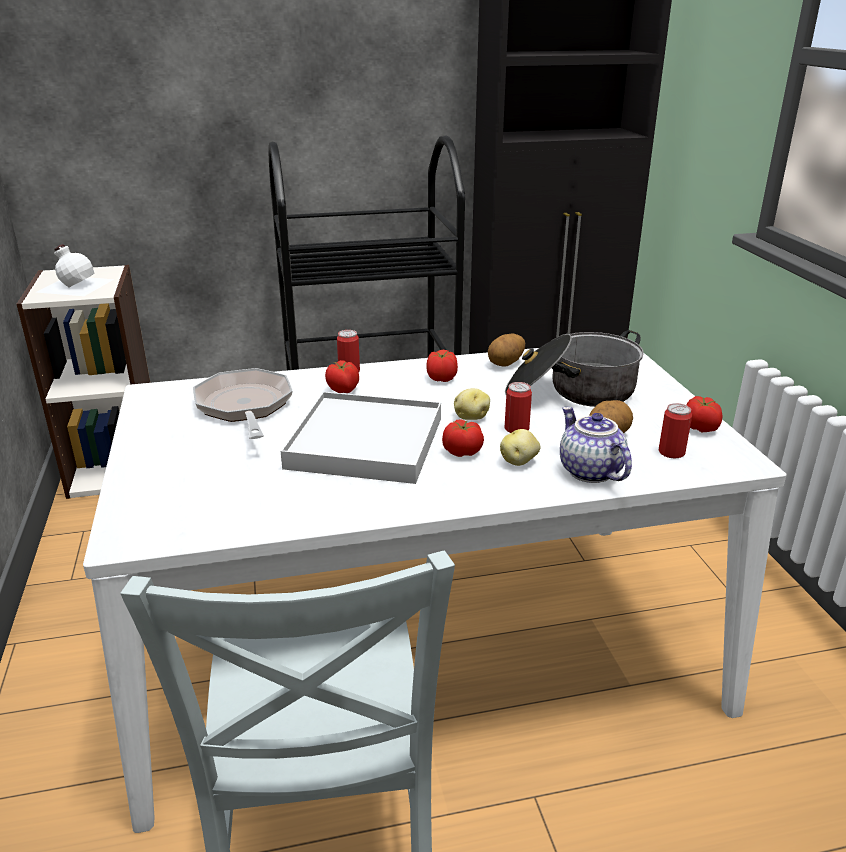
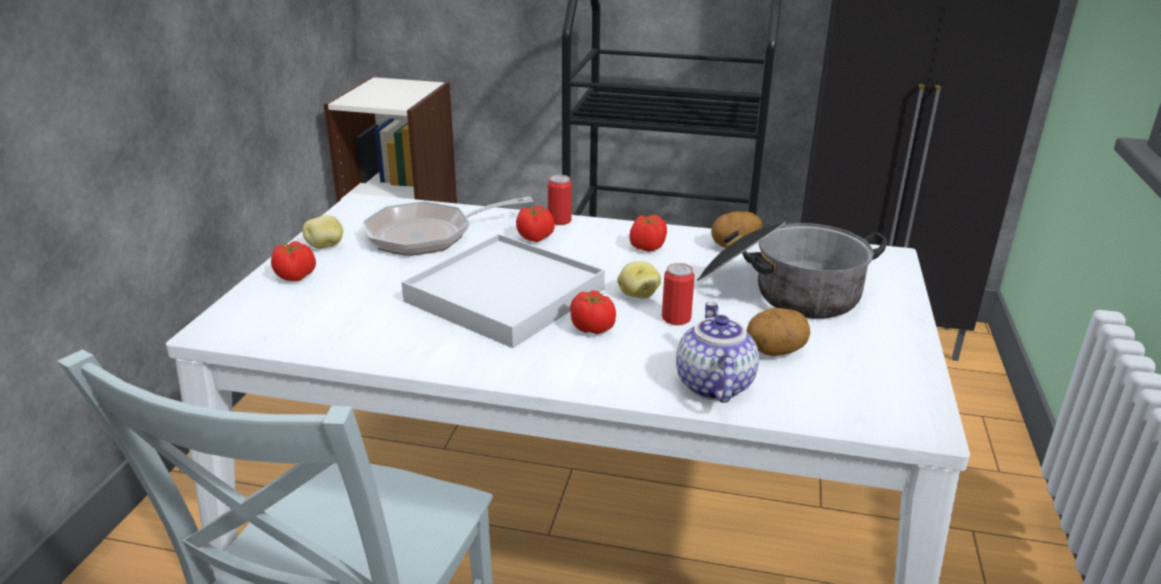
camera: 25 degrees right, 0 degrees up
(75, 285) = (385, 94): white bottle -> none
(245, 407) = (428, 235): frying pan -> frying pan turned 120 degrees counterclockwise
(519, 461) = (644, 353): potato -> potato (326, 246)
(671, 452) = (836, 389): can -> none
(700, 428) = (904, 371): tomato -> tomato (296, 277)

